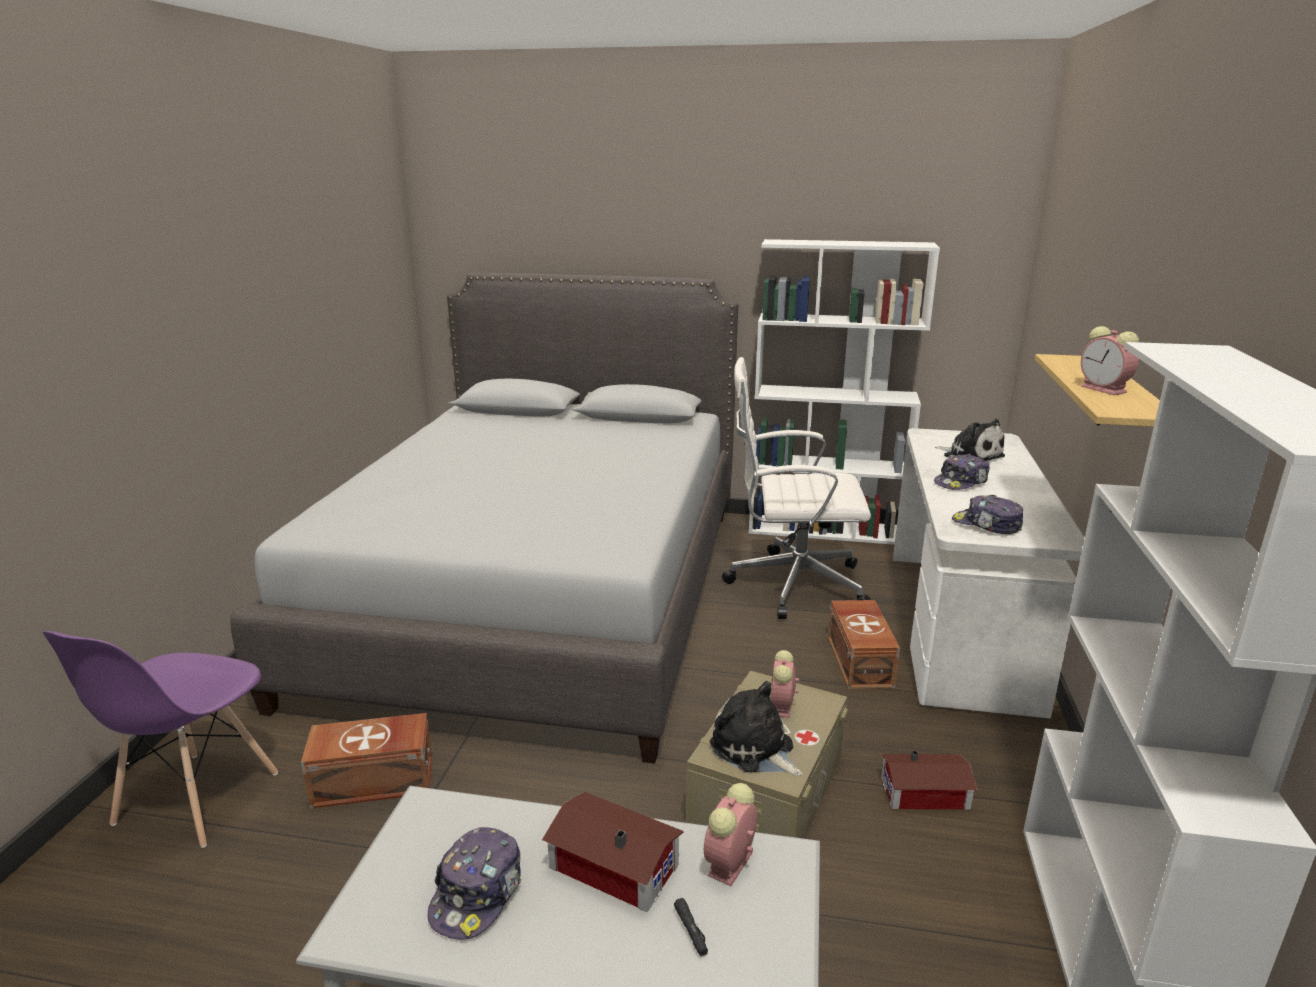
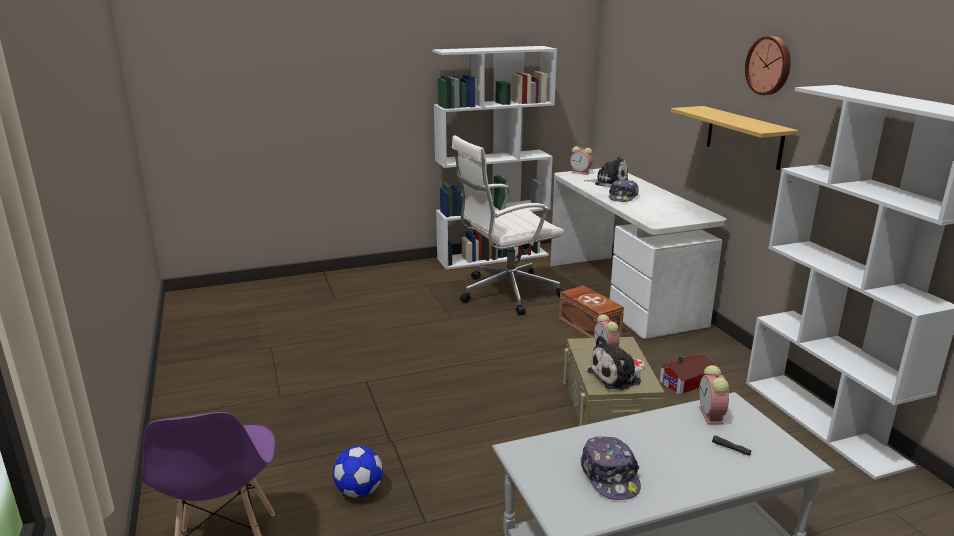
camera: 30 degrees left, 0 degrees up
(375, 782) = (359, 491): brown storage box -> football
(541, 595) = (342, 342): grey bed -> none
(612, 862) = (657, 436): toy house -> none
(755, 749) = (617, 377): plush toy -> plush toy turned 45 degrees counterclockwise
(986, 525) = (665, 216): cap -> none
(1105, 390) = (739, 121): alarm clock -> alarm clock (581, 173)
(1174, 299) = (769, 65): none -> wall clock

